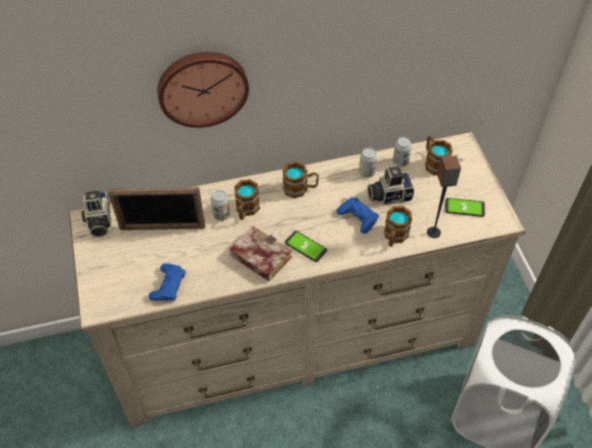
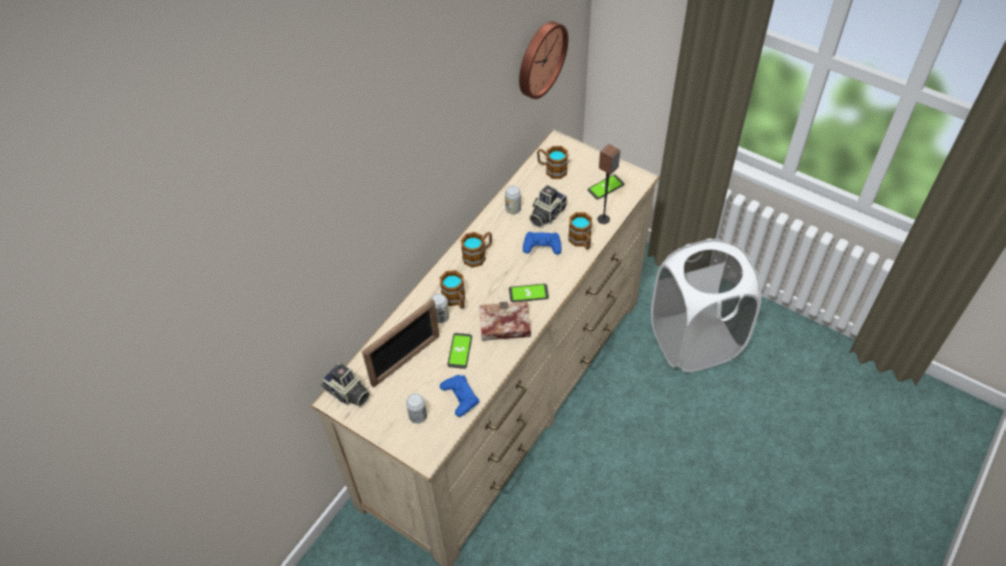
camera: 40 degrees left, 0 degrees up
(202, 87) = (384, 213): wall clock -> wall clock (539, 59)
(206, 251) = (460, 351): none -> phone
(400, 162) = (528, 185): can -> can (418, 416)

